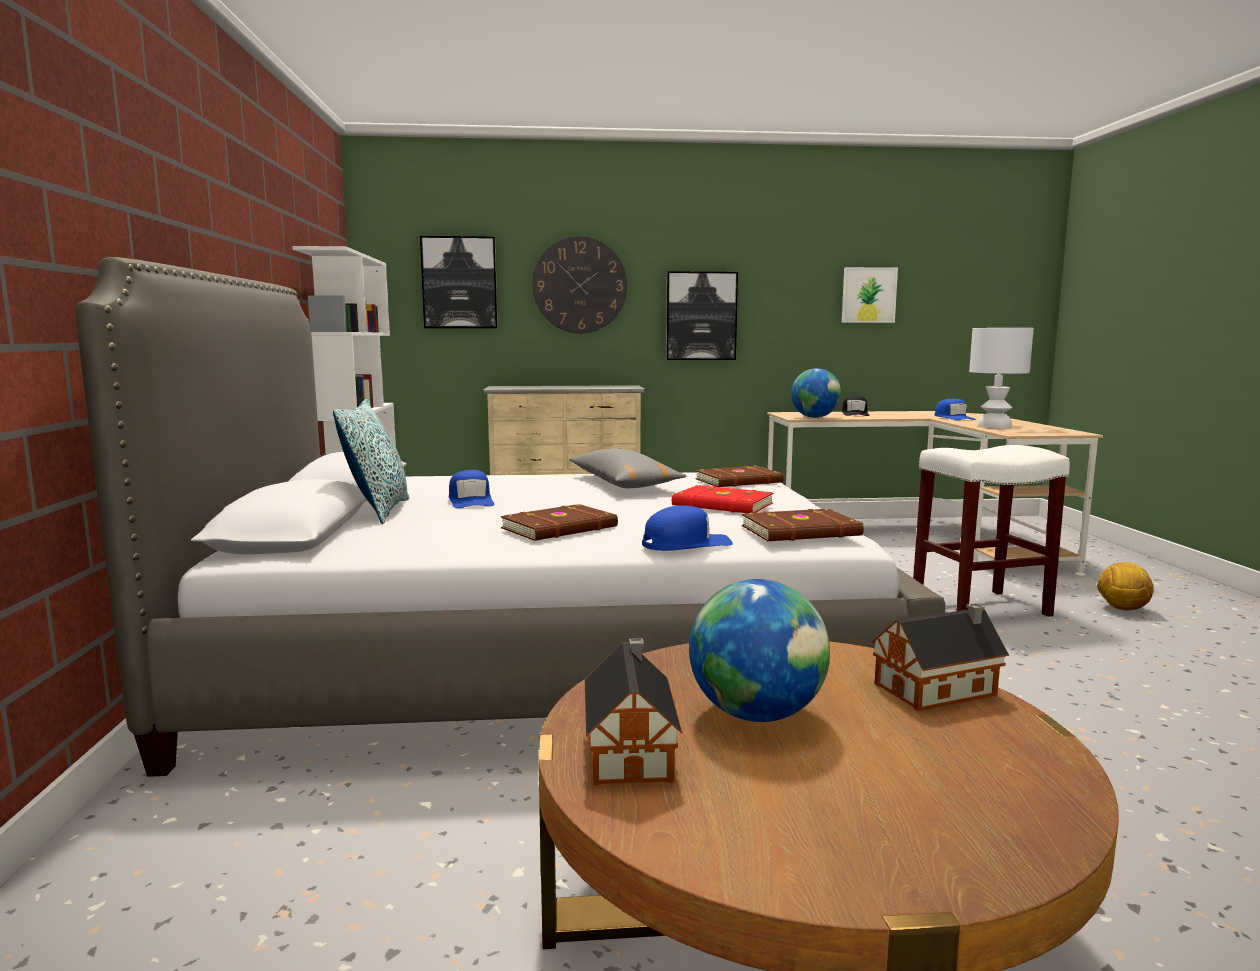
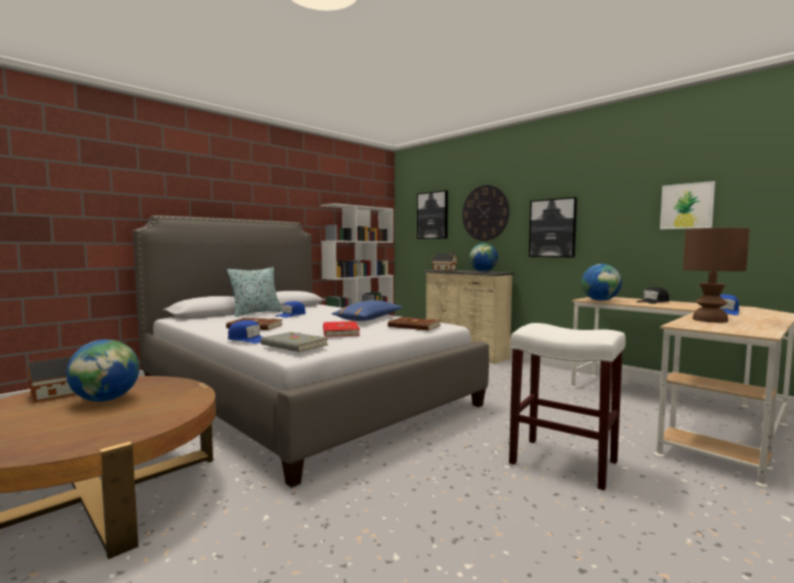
camera: 50 degrees right, 5 degrees down
(598, 386) = (483, 271): none -> globe
(623, 483) = (368, 319): grey pillow -> blue pillow
(802, 531) = (293, 345): brown book -> grey book
(939, 689) = (156, 420): toy house -> toy house (445, 270)
(994, 426) = (710, 320): white table lamp -> brown table lamp
(1122, 609) = (698, 518): football -> none

